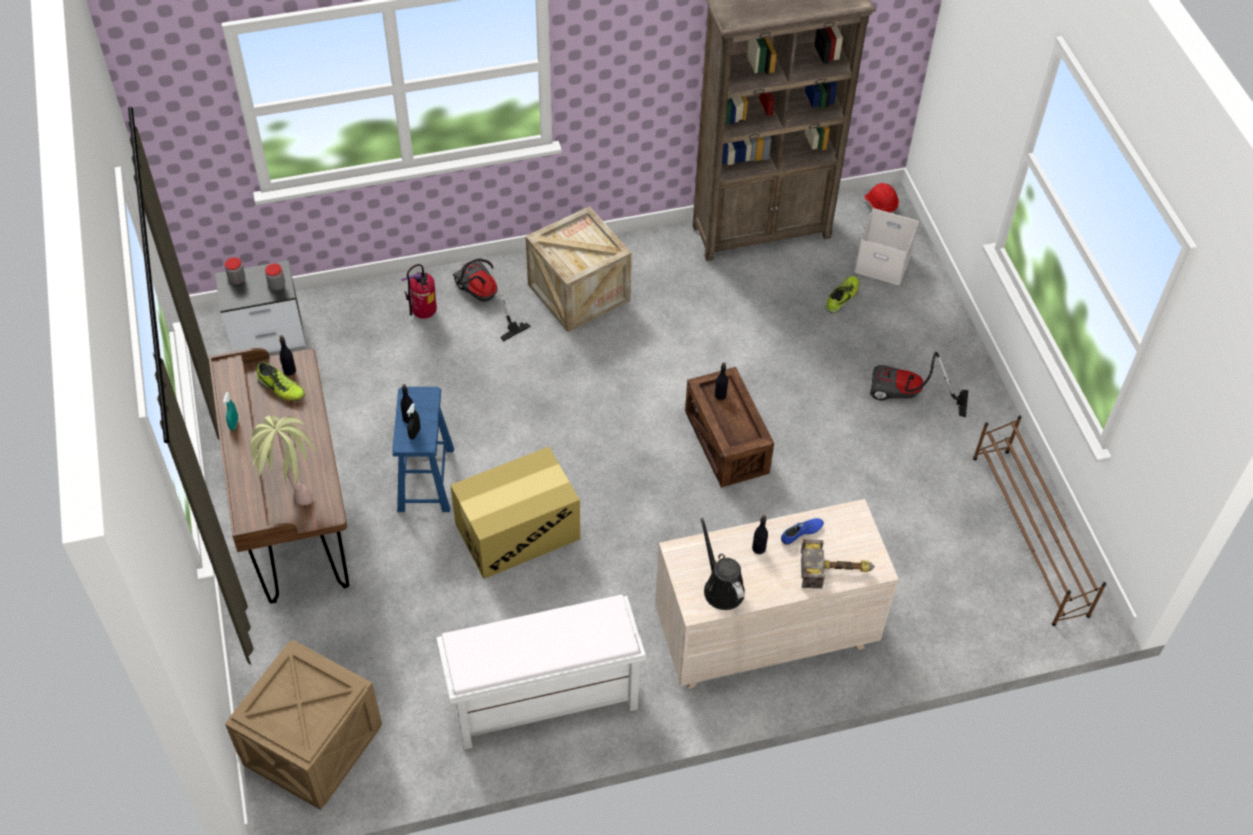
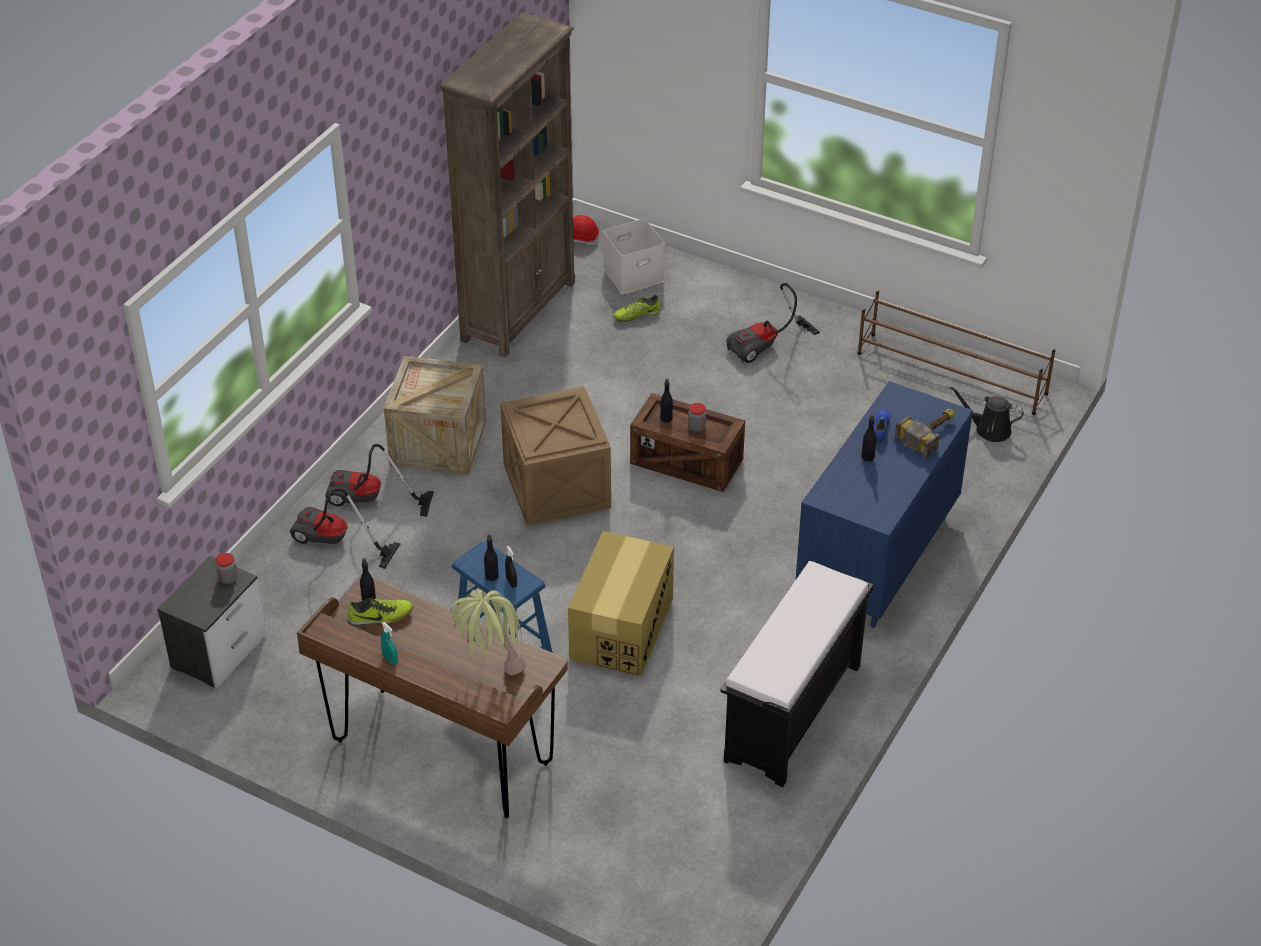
camera: 45 degrees left, 10 degrees down
(237, 279) = (185, 599): jar -> jar (696, 427)
(312, 747) = (675, 879): crate -> crate (557, 488)
(424, 314) = (334, 543): fire extinguisher -> vacuum cleaner
(542, 702) = (793, 714): white bench -> black bench
(721, 588) = (878, 496): black watering can -> black watering can (989, 430)
(763, 636) = (877, 558): beige dresser -> blue dresser
(842, 297) = (636, 315): shoe -> shoe turned 105 degrees counterclockwise

